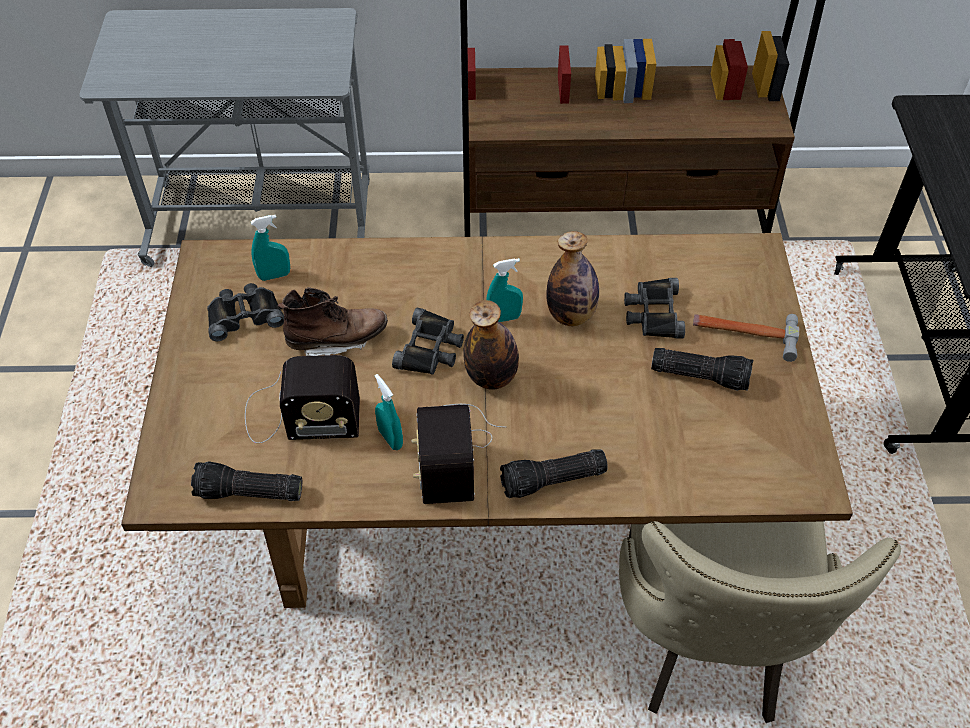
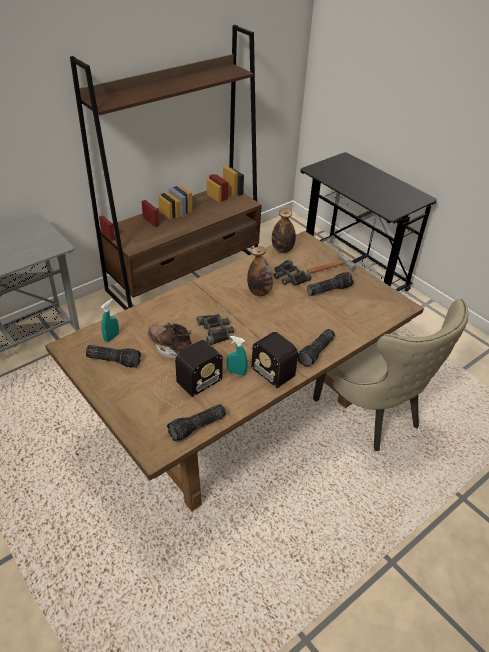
camera: 40 degrees left, 10 degrees down
(244, 315) = (114, 360): black binoculars -> flashlight
(337, 340) = (171, 348): brown boot -> brown boot turned 90 degrees counterclockwise
(491, 377) = (252, 329): bottle -> bottle (282, 249)
(504, 318) = (234, 305): turquoise spray bottle -> none

